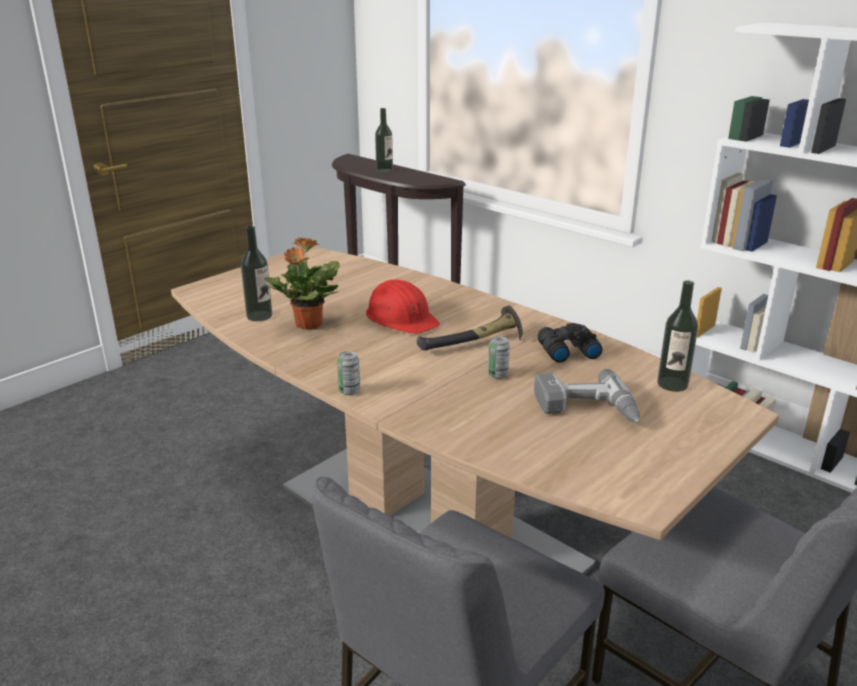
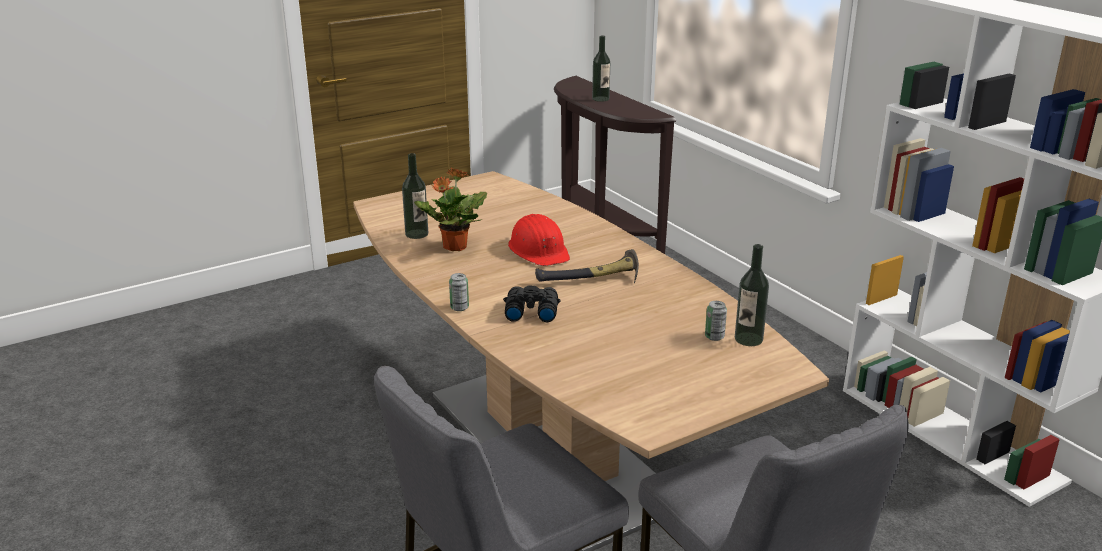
camera: 15 degrees right, 0 degrees up
(497, 375) = (594, 310): can -> can (714, 337)
(566, 350) = (671, 297): black binoculars -> black binoculars (530, 311)
(586, 410) = (653, 350): power drill -> none

